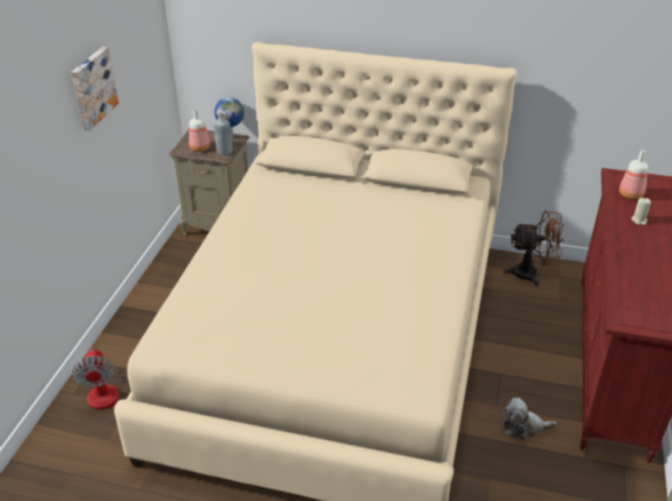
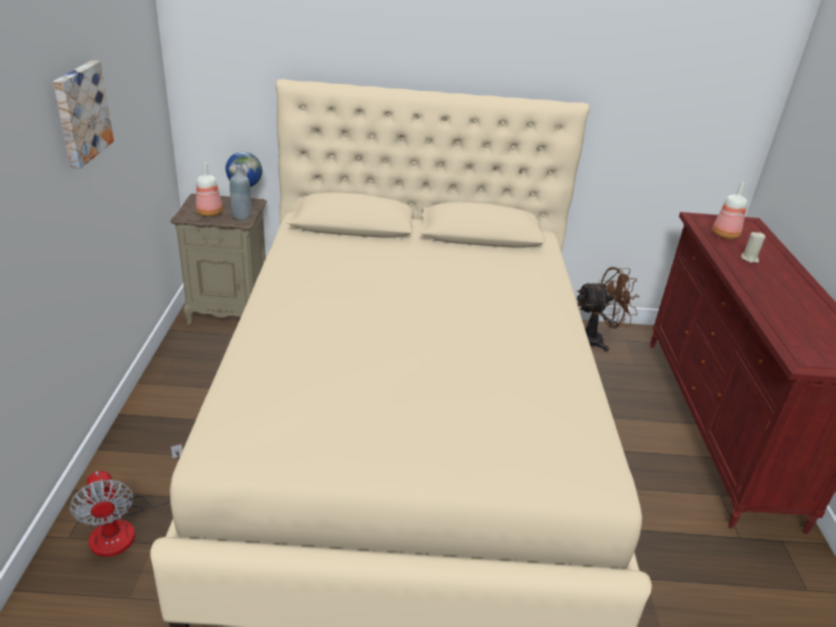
camera: 15 degrees left, 5 degrees down
(524, 427) = (658, 510): plush toy -> none

